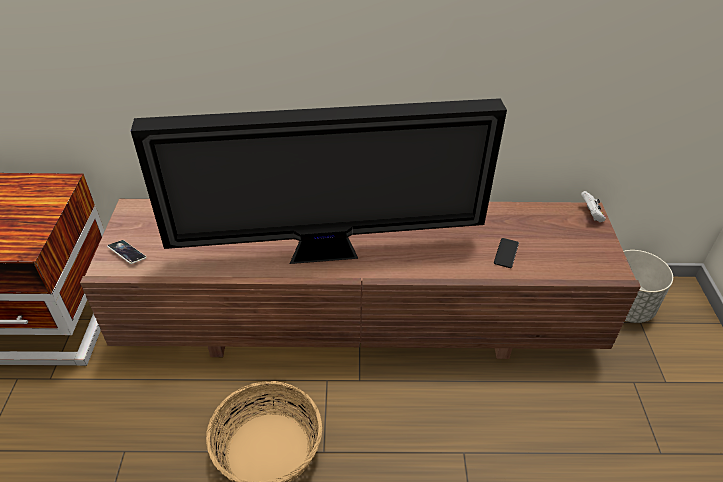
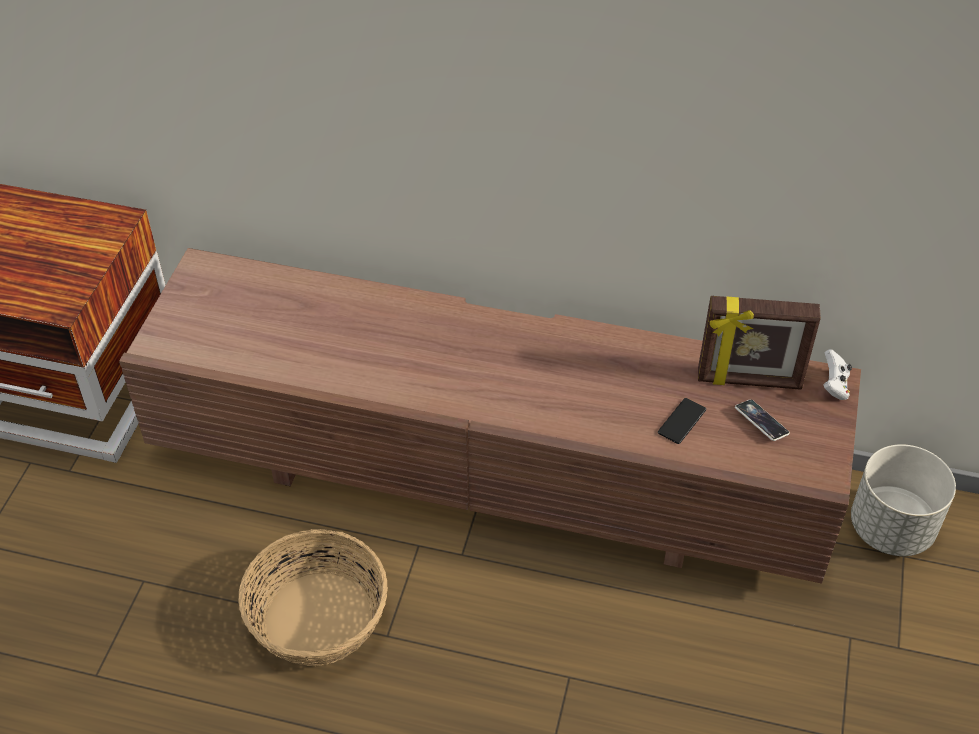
camera: 15 degrees right, 5 degrees up
(127, 253) = (183, 331): phone -> phone (761, 422)
(328, 254) = (438, 378): television -> none
(537, 221) = (749, 381): none -> picture frame

